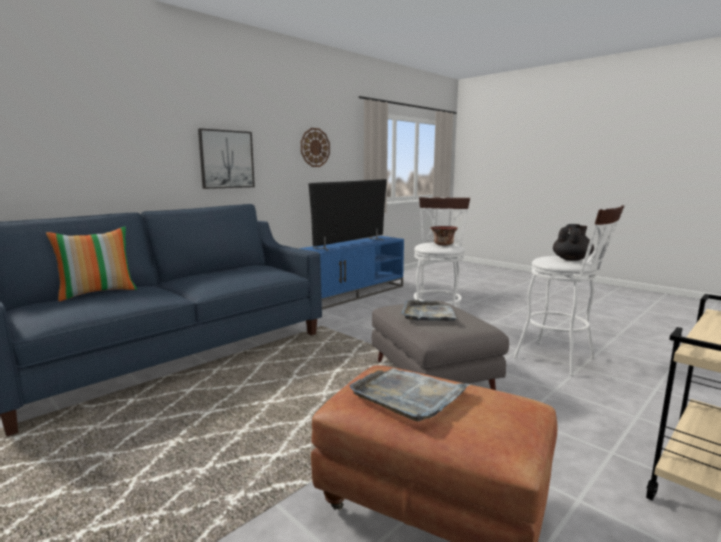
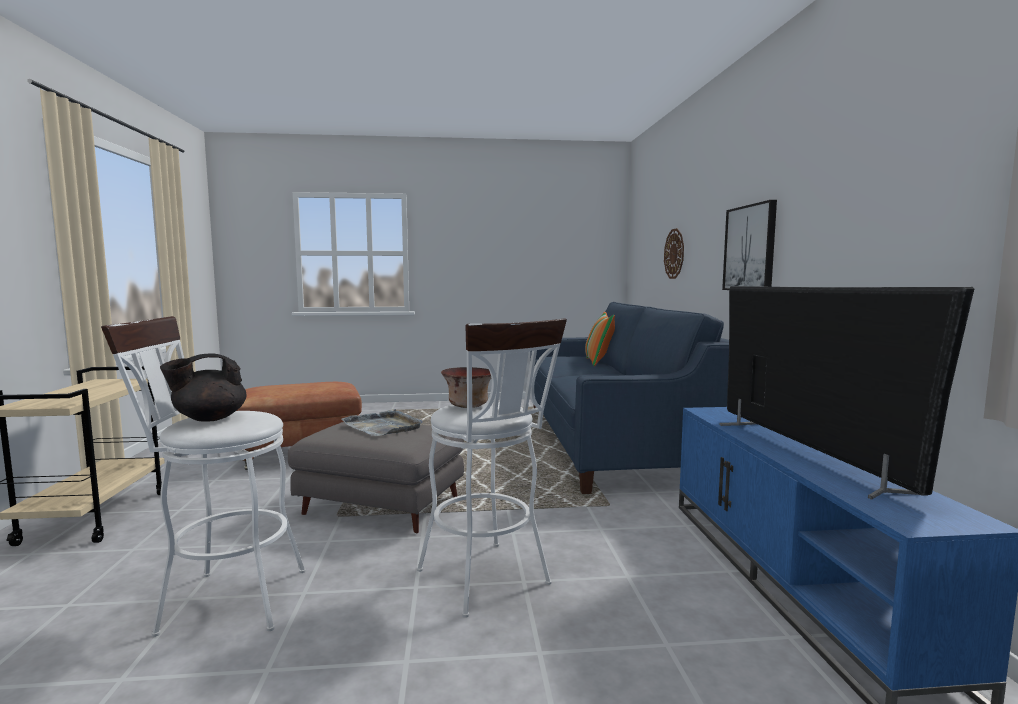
camera: 130 degrees right, 5 degrees down
(315, 147) = (884, 201): wall clock -> wall clock (674, 254)
(408, 395) = (312, 384): grey tray -> none
(571, 259) = (209, 418): black teapot -> black teapot turned 60 degrees clockwise

